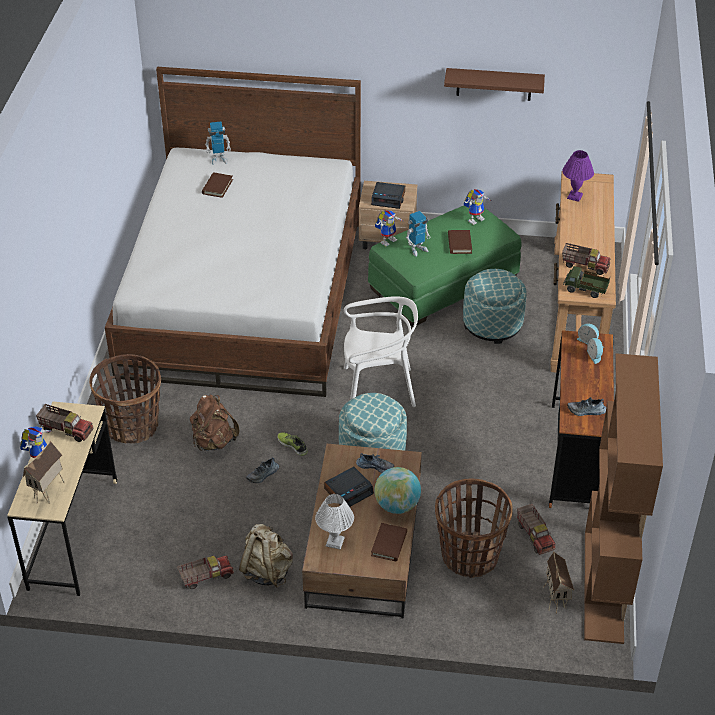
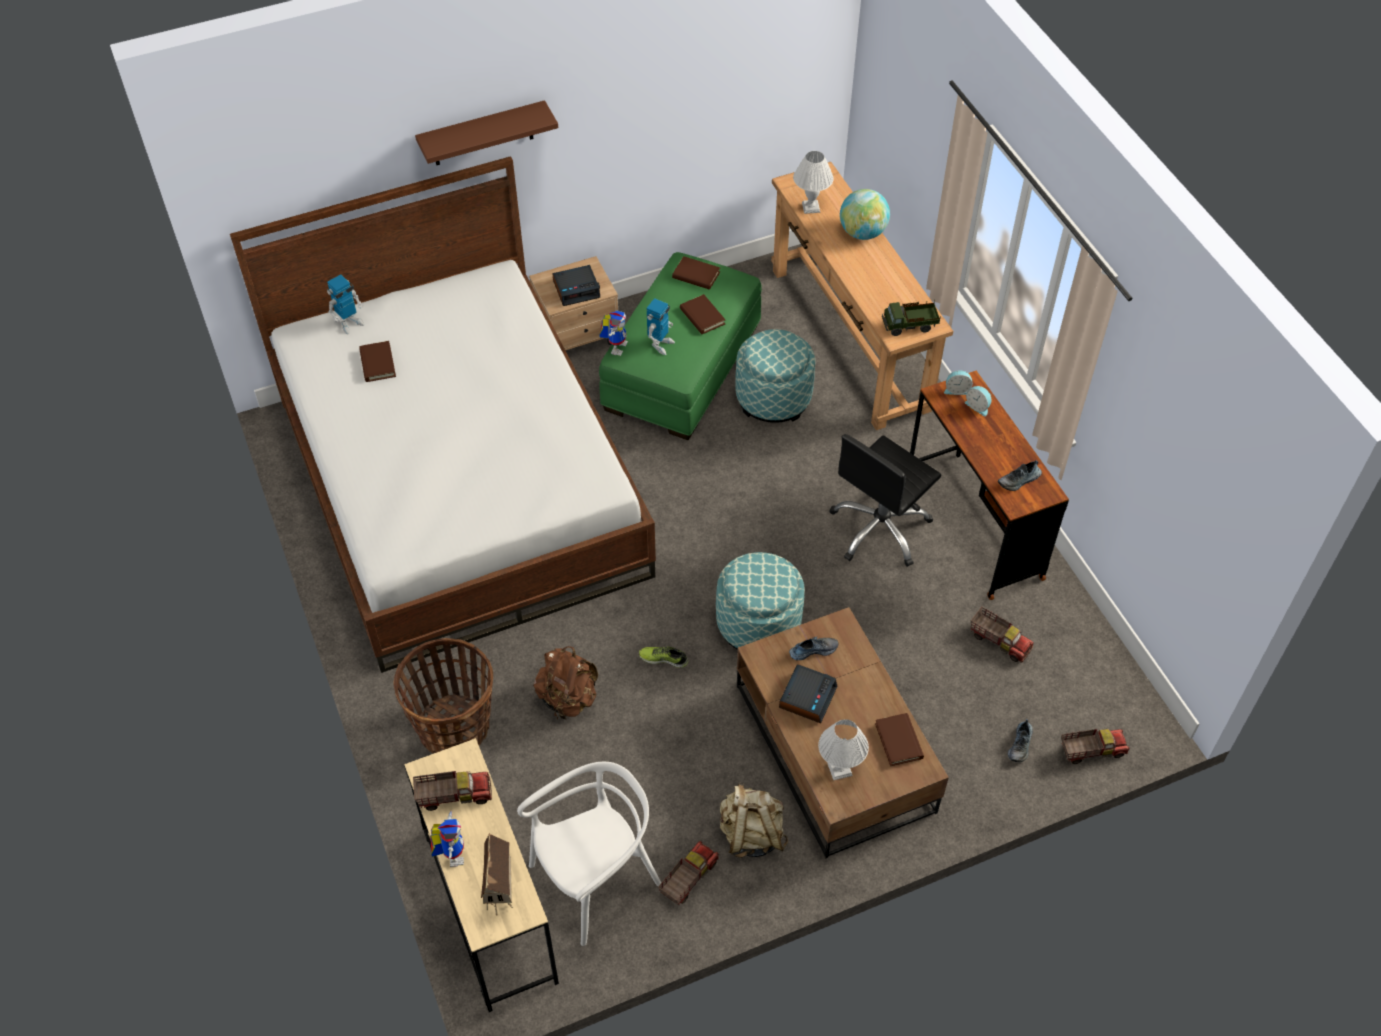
camera: 30 degrees left, 10 degrees up
(263, 475) = (657, 714): shoe -> shoe (1020, 745)
(378, 389) = (707, 539): white chair -> white chair (595, 880)
(397, 505) = (872, 688): globe -> globe (862, 232)
(469, 556) = (951, 701): basket -> none
(475, 218) = (696, 275): toy robot -> brown book
(494, 84) = (677, 103): brown shelf -> brown shelf (482, 134)
(504, 432) = (880, 529): none -> black office chair
(556, 600) = (1072, 707): toy house -> none
(574, 197) = (811, 208): purple table lamp -> white table lamp
(584, 265) = (886, 294): toy truck -> toy truck (1091, 750)
(604, 586) = (1107, 666): brown bookcase -> none

